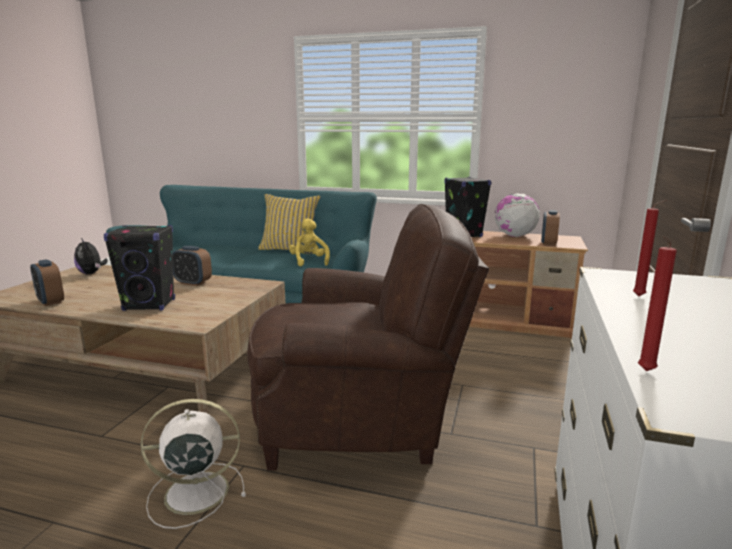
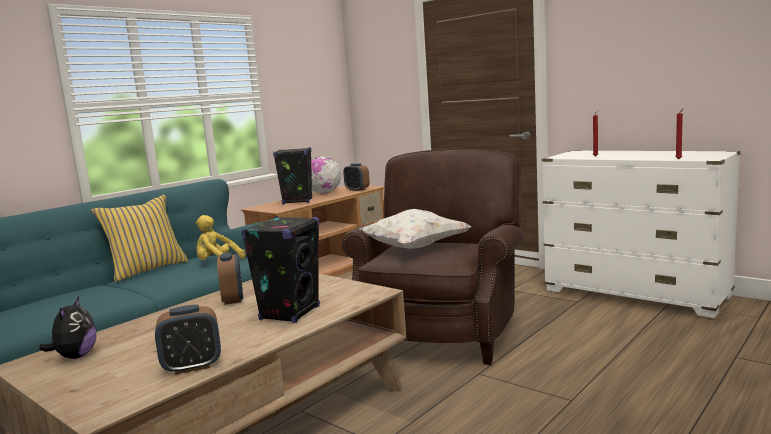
camera: 65 degrees left, 5 degrees down
(91, 273) = (75, 356): plush toy -> plush toy turned 75 degrees counterclockwise
(193, 283) = (233, 299): alarm clock -> alarm clock turned 60 degrees counterclockwise
(193, 493) = (504, 393): white fan -> none
(327, 310) = (414, 248): none -> white pillow

